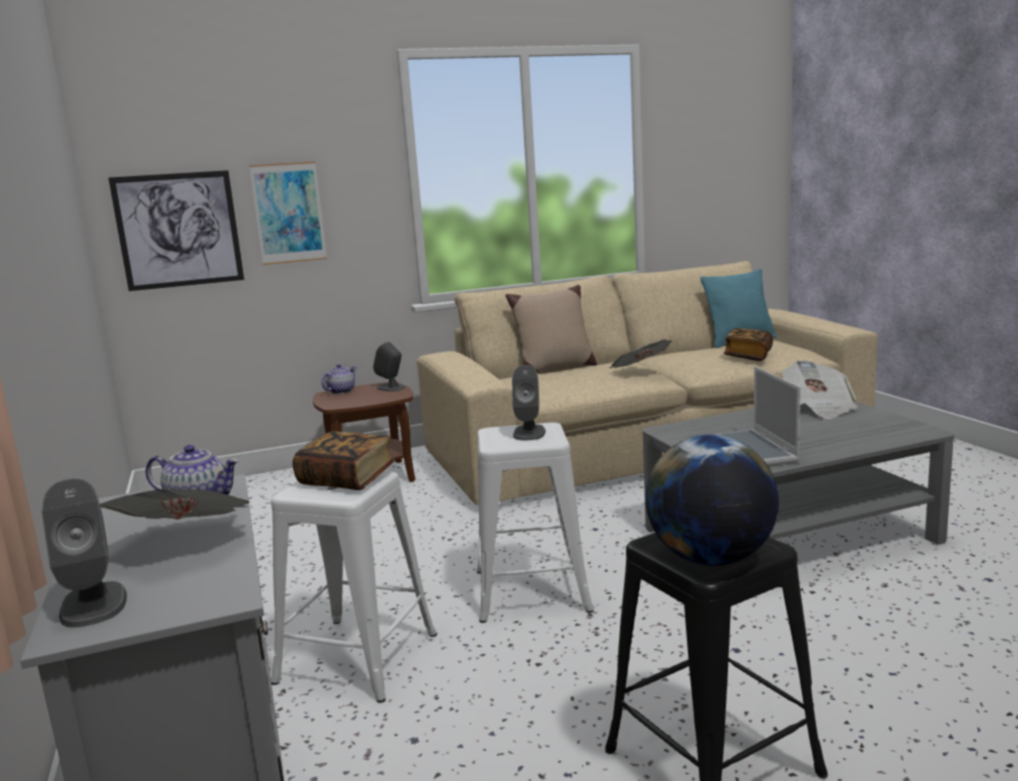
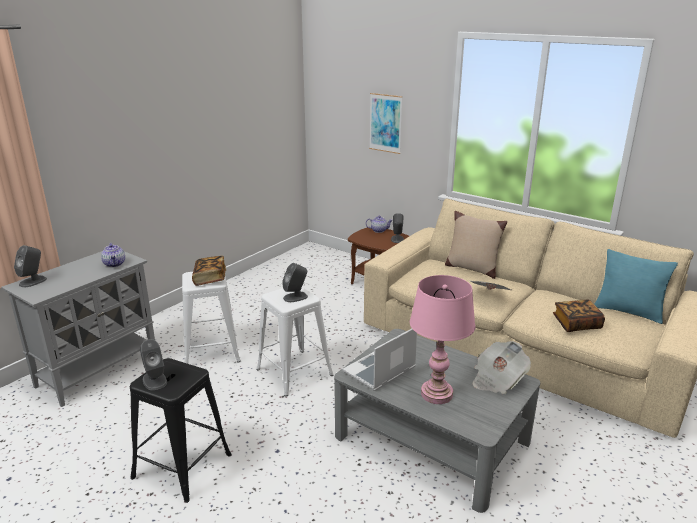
camera: 55 degrees right, 10 degrees up
(178, 230) = (337, 121): picture -> none
(187, 542) = (79, 276): newspaper -> none
(711, 559) = (154, 380): globe -> grey speaker
(828, 436) = (436, 394): none -> pink table lamp

